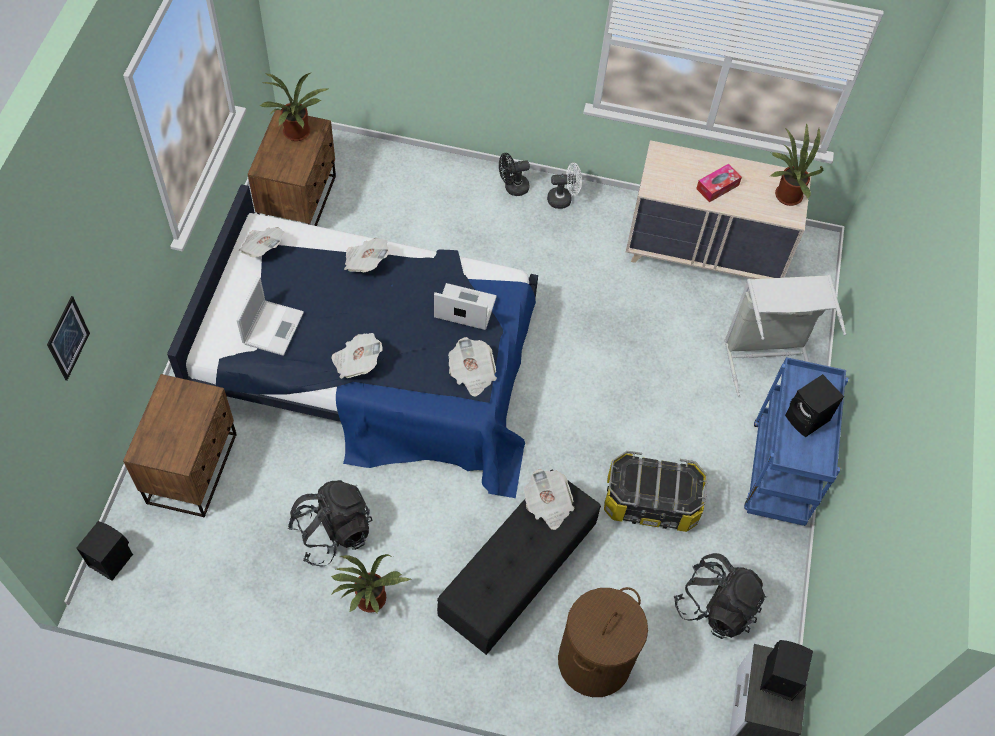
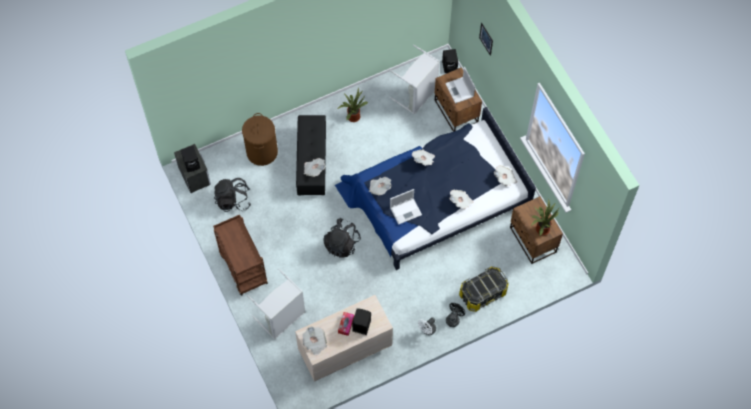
camera: 145 degrees right, 5 degrees up
(224, 549) = (417, 96): none -> grey laundry basket
(273, 327) = (466, 151): laptop -> laptop (459, 90)
(332, 532) = (387, 127): black backpack -> black backpack (342, 244)
(650, 503) = (284, 220): storage box -> storage box (482, 293)
(779, 475) = (242, 268): blue cart -> brown cart
(785, 195) = (315, 343): potted plant -> newspaper
(807, 419) = (238, 245): black speaker -> black speaker (361, 325)

